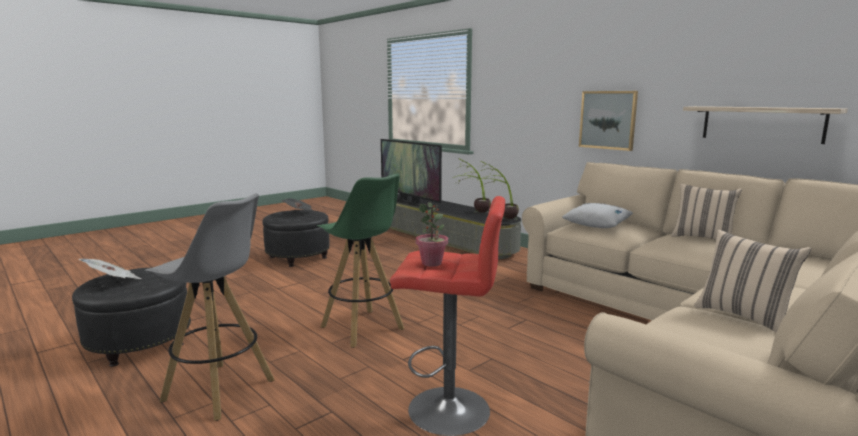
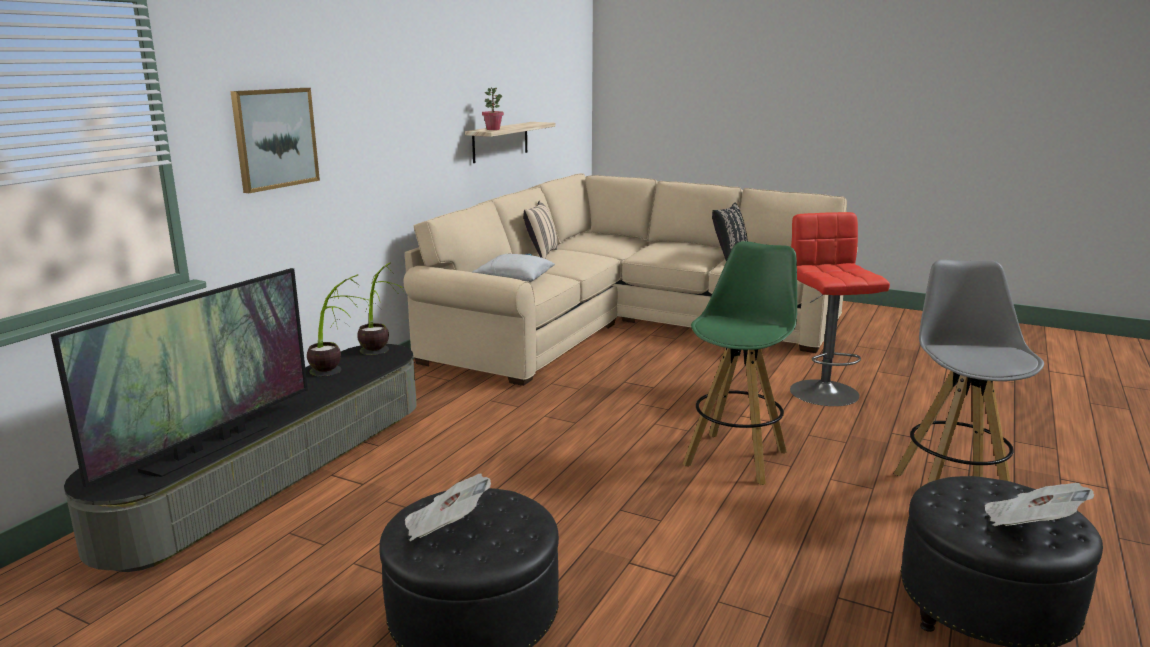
camera: 110 degrees left, 5 degrees up
(432, 263) = (848, 273): potted plant -> potted plant (493, 129)
(608, 120) = (401, 160): picture -> picture (275, 138)
(743, 316) = (728, 256): beige pillow -> black pillow

